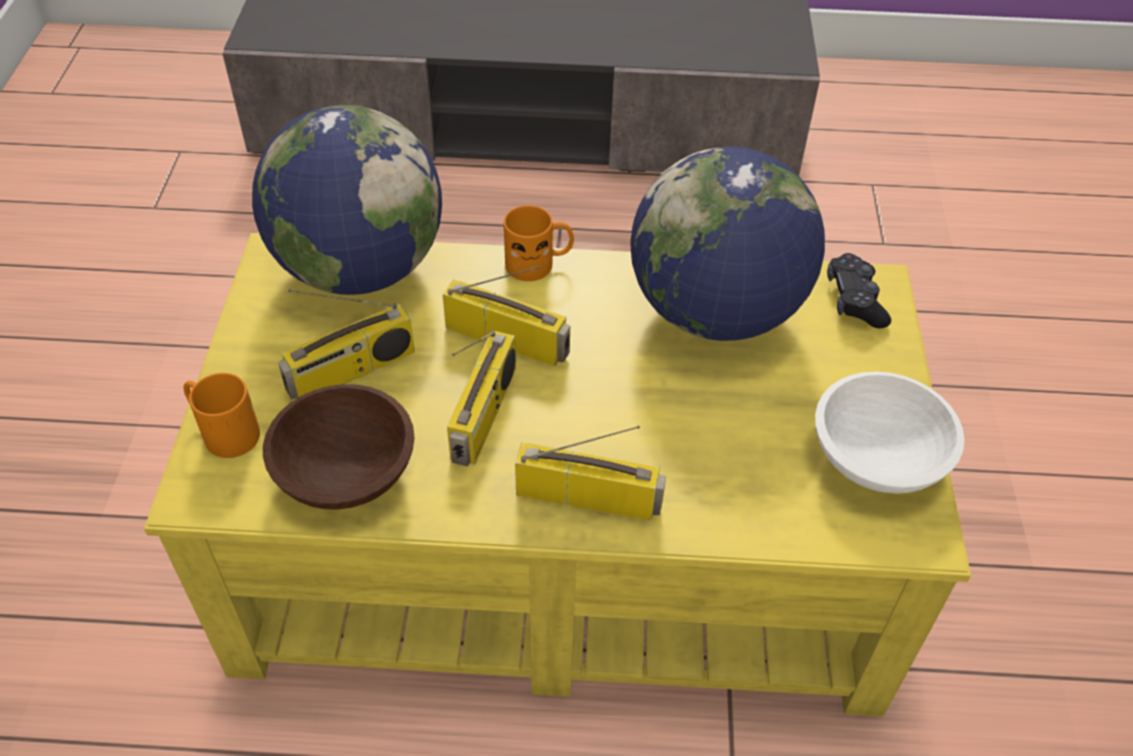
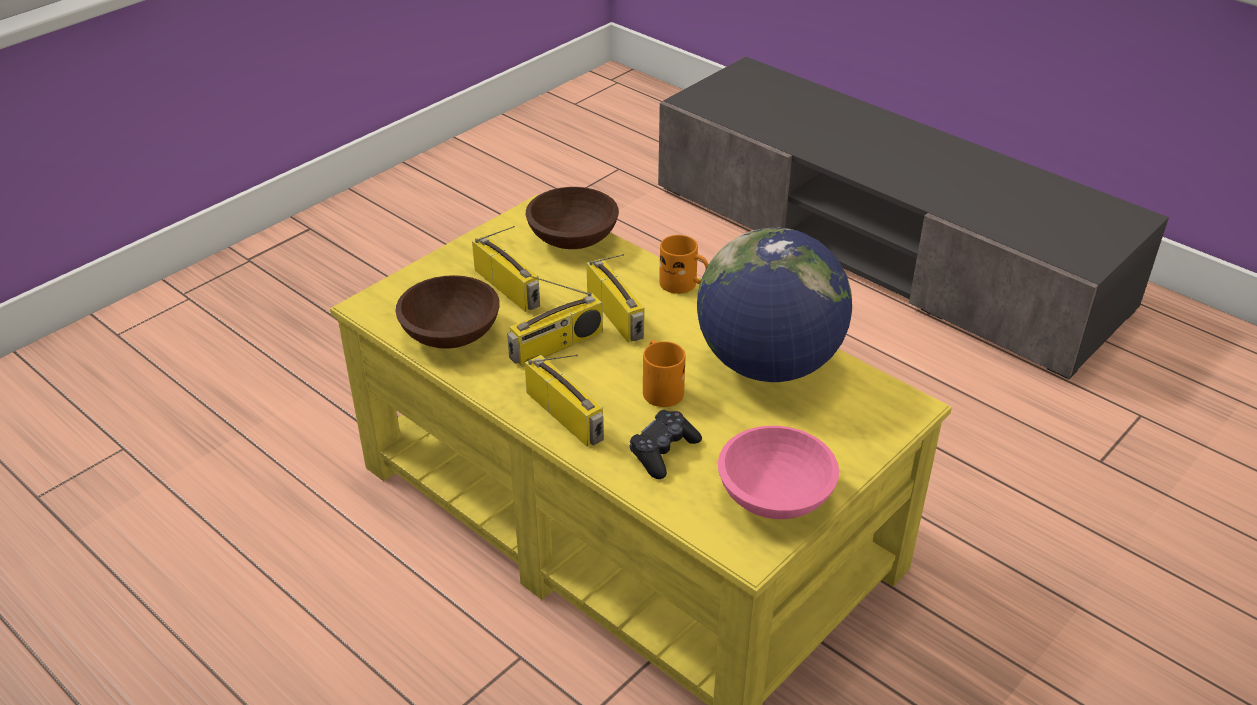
camera: 40 degrees right, 10 degrees down
(223, 432) = (412, 283): orange mug -> orange mug (659, 388)
(351, 372) = (509, 288): radio -> radio turned 135 degrees counterclockwise
(359, 269) = (574, 239): globe -> brown bowl
(855, 300) = (879, 406): black game controller -> black game controller (663, 452)
(878, 459) = (774, 497): white bowl -> pink bowl

